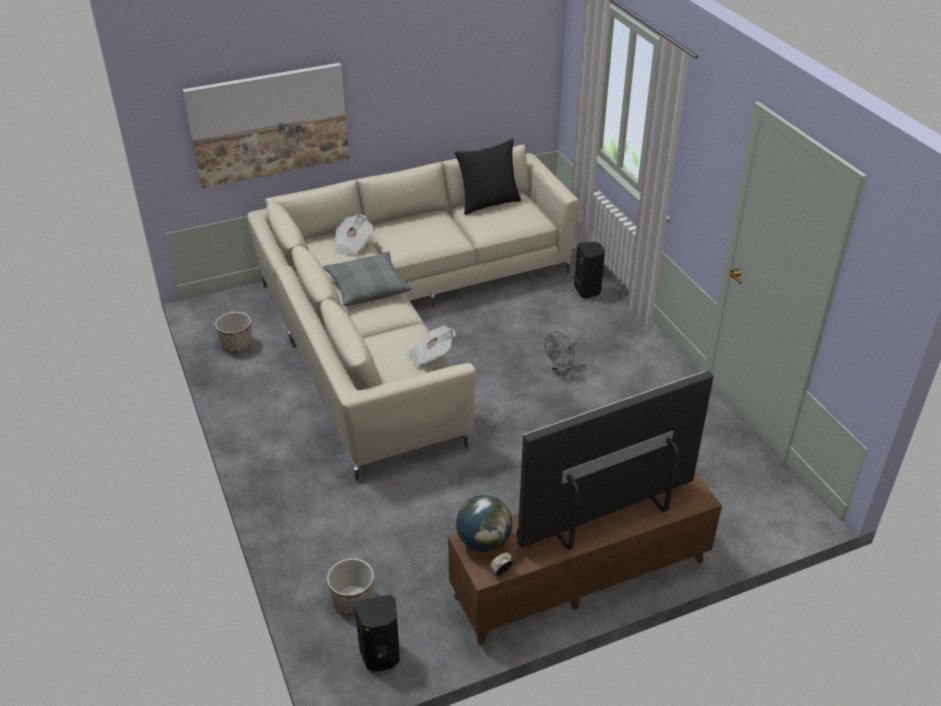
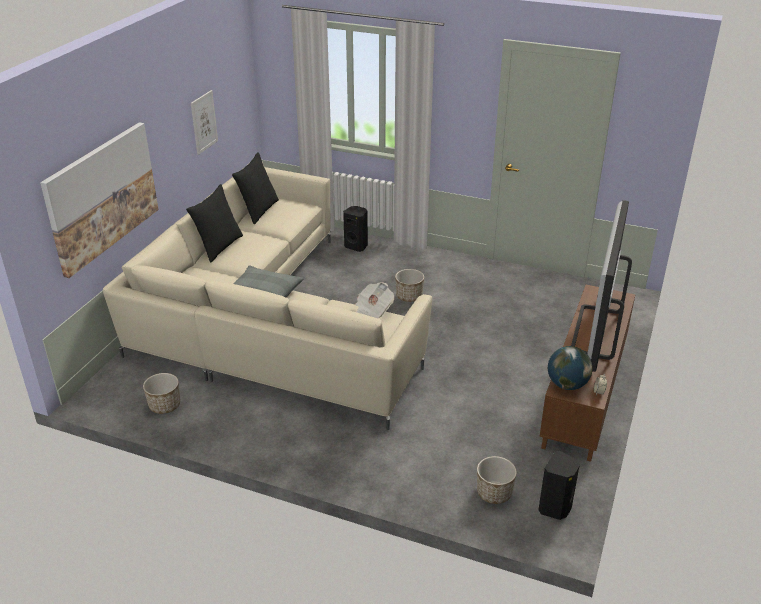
camera: 45 degrees left, 5 degrees down
(352, 245) = (205, 277): newspaper -> none
(405, 222) = (219, 247): none -> black pillow
(452, 85) = (204, 122): none -> picture
(561, 370) = (409, 296): grey fan -> planter

